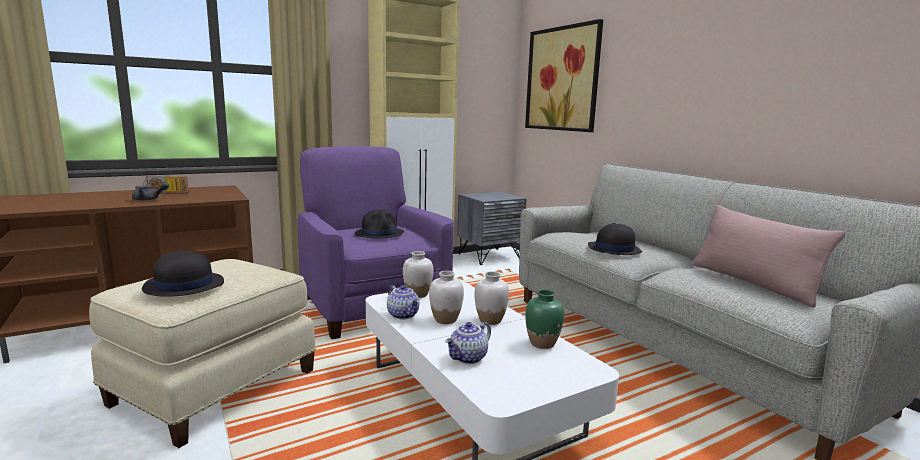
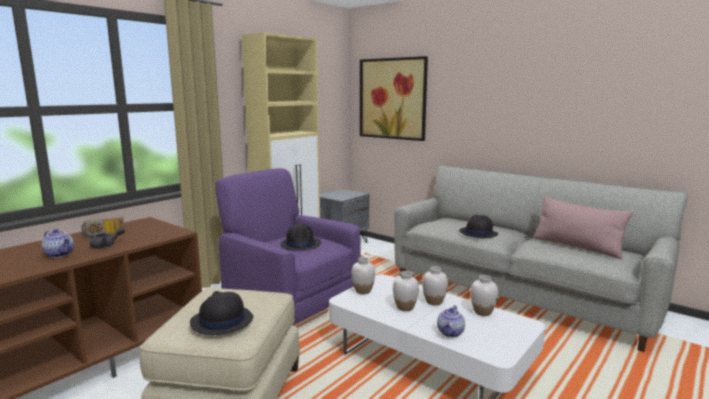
camera: 20 degrees left, 0 degrees up
(404, 315) = (373, 310): teapot -> teapot (60, 254)
(542, 343) = (482, 312): green vase -> white vase

